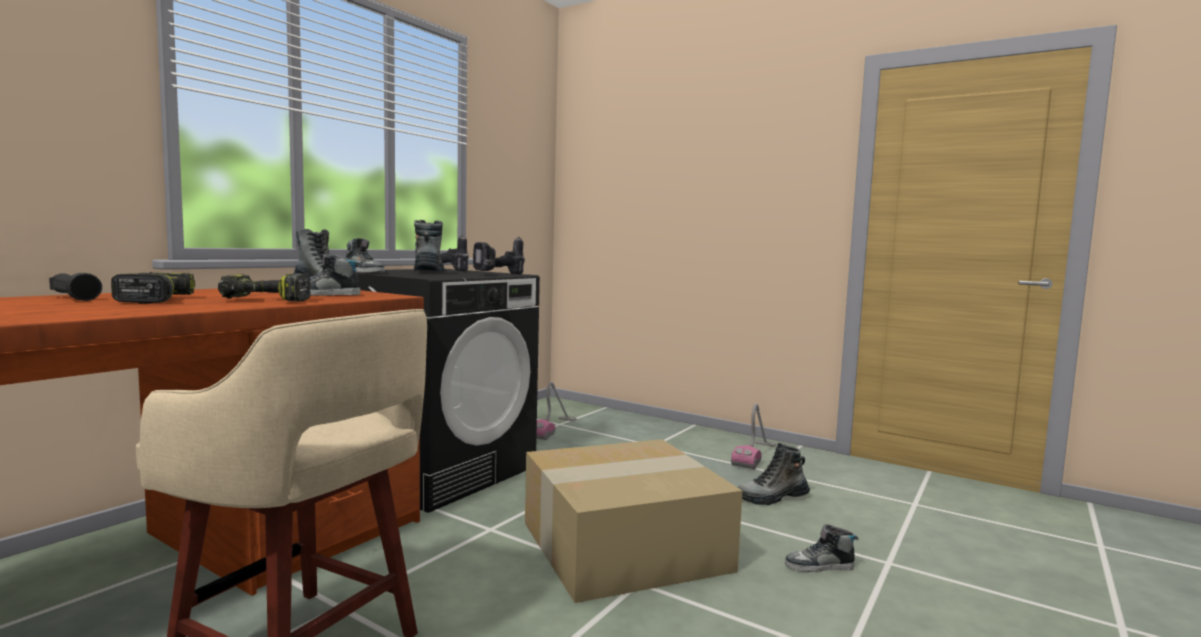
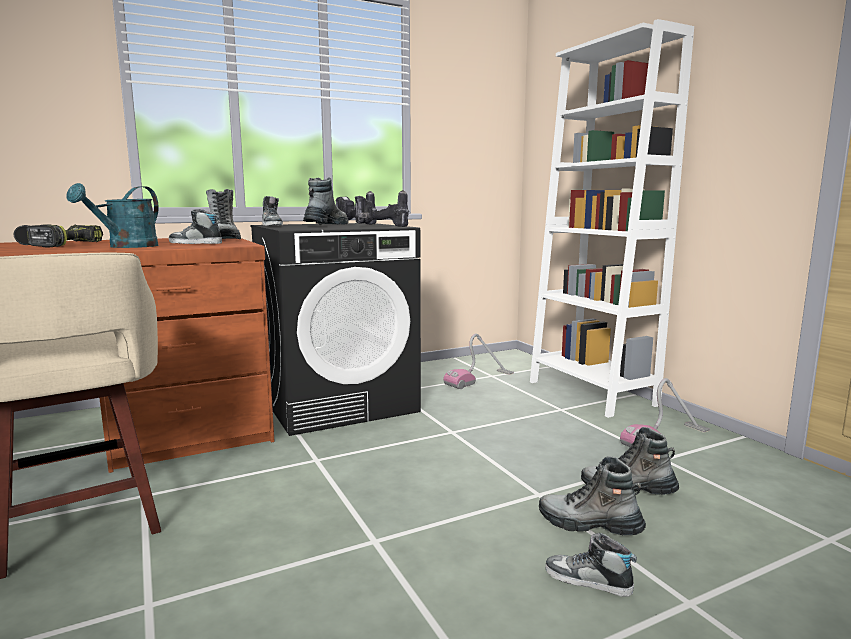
camera: 30 degrees right, 5 degrees up
(263, 300) = (127, 247): power drill -> turquoise watering can
(625, 544) = (408, 501): cardboard box -> none
(661, 428) = (591, 393): none -> white bookcase
(776, 529) = (589, 525): none -> boot

